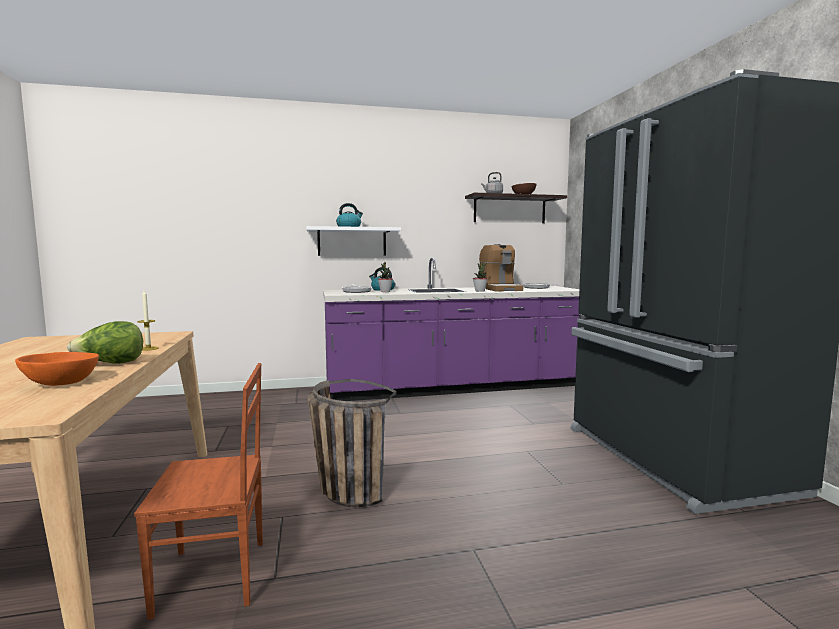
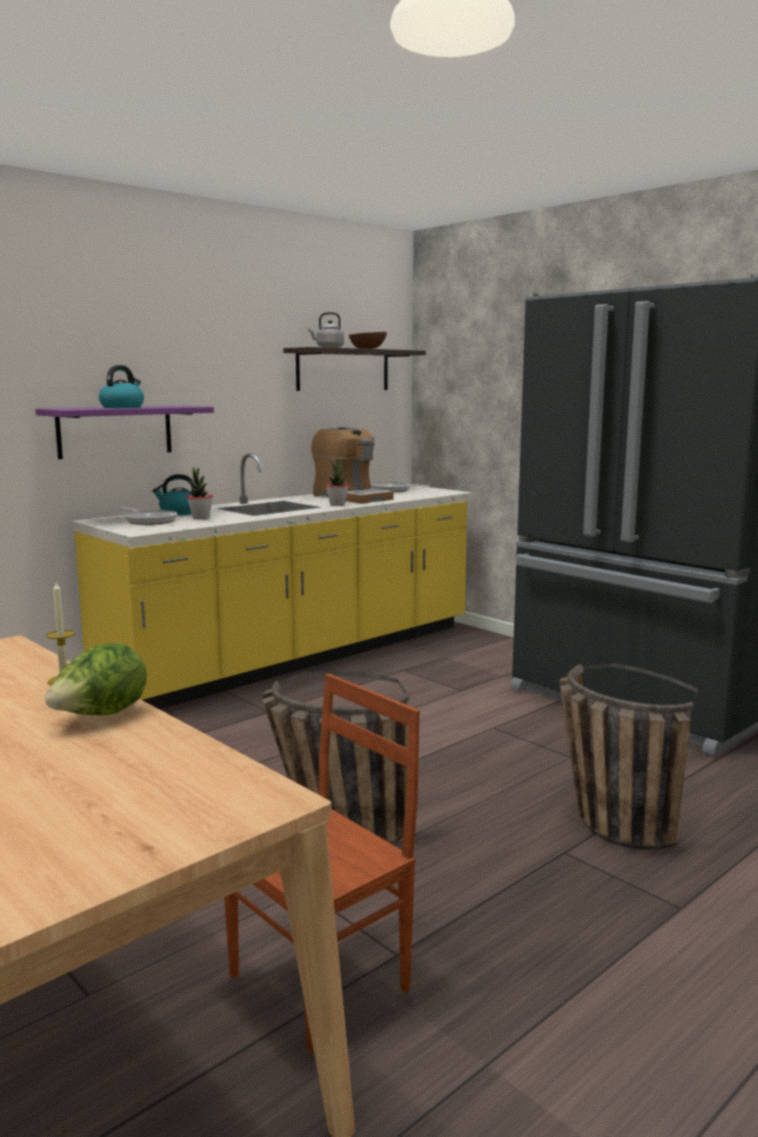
camera: 30 degrees left, 5 degrees up
(60, 383) = (133, 759): orange bowl -> none
(352, 242) = (115, 431): white shelf -> purple shelf
(454, 387) = (298, 657): purple counter -> yellow counter
(536, 537) = (606, 820): none -> basket

